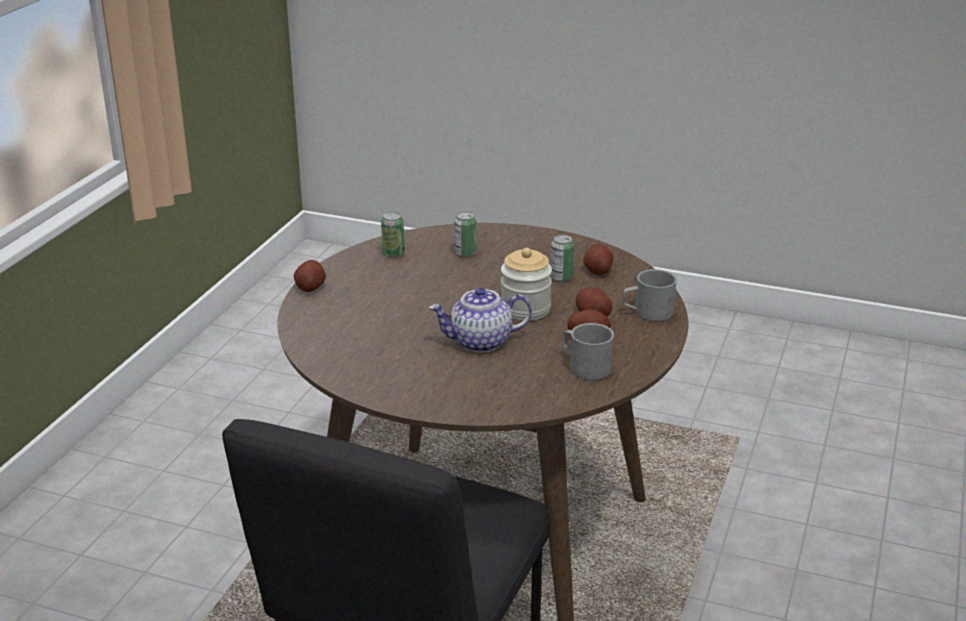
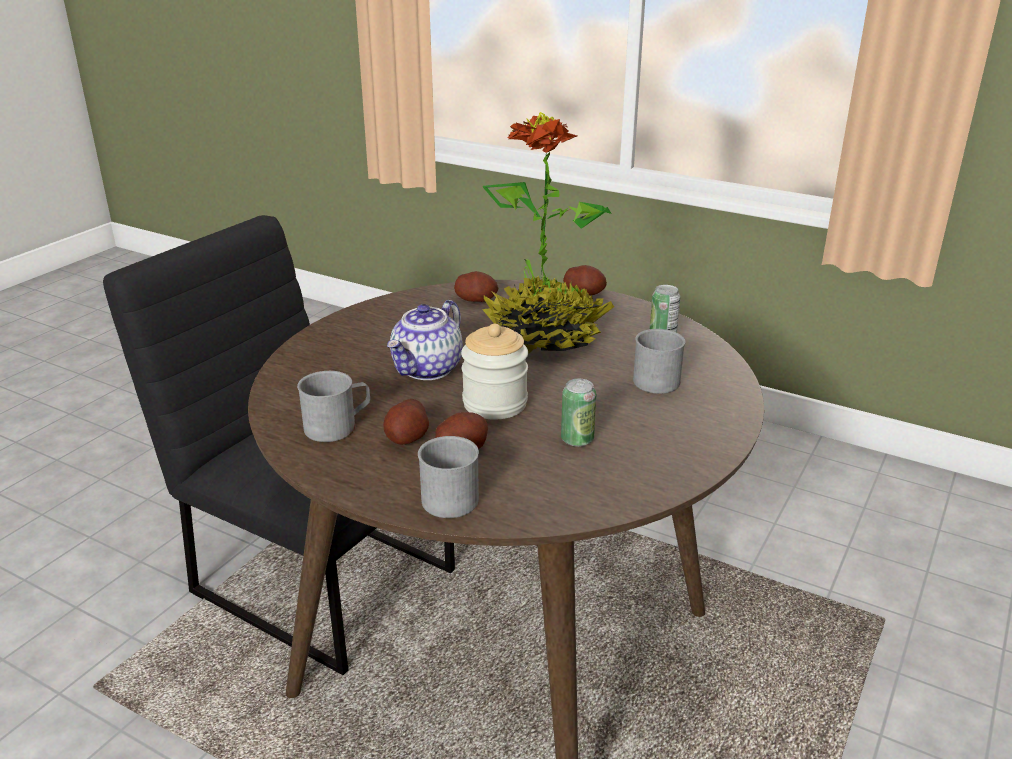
camera: 100 degrees right, 0 degrees up
(407, 298) = (545, 338): none -> potted plant
(465, 253) = (661, 379): can -> grey mug
(480, 342) = (428, 369): teapot -> teapot turned 150 degrees counterclockwise
(598, 270) = (593, 472): potato -> potato (476, 300)

